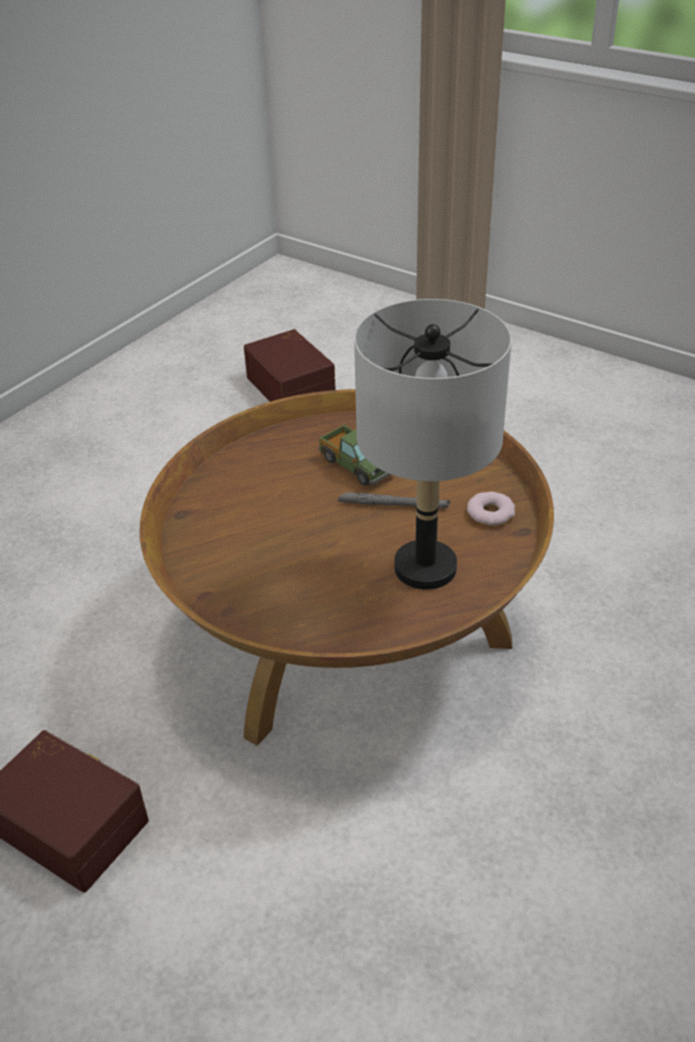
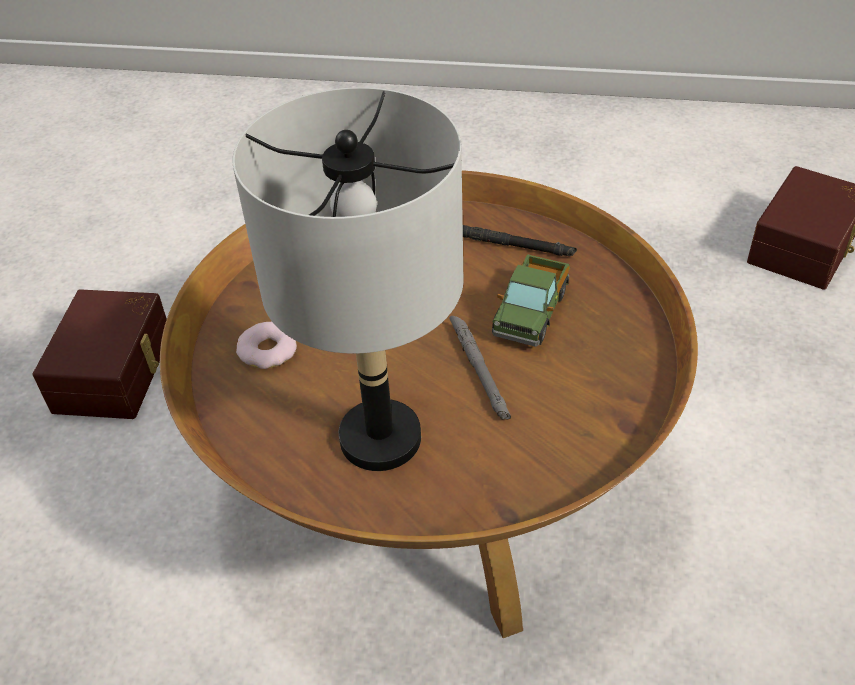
camera: 65 degrees right, 5 degrees up
(282, 452) = (511, 245): none -> black flashlight
(490, 513) = (524, 467): donut -> donut (268, 350)

